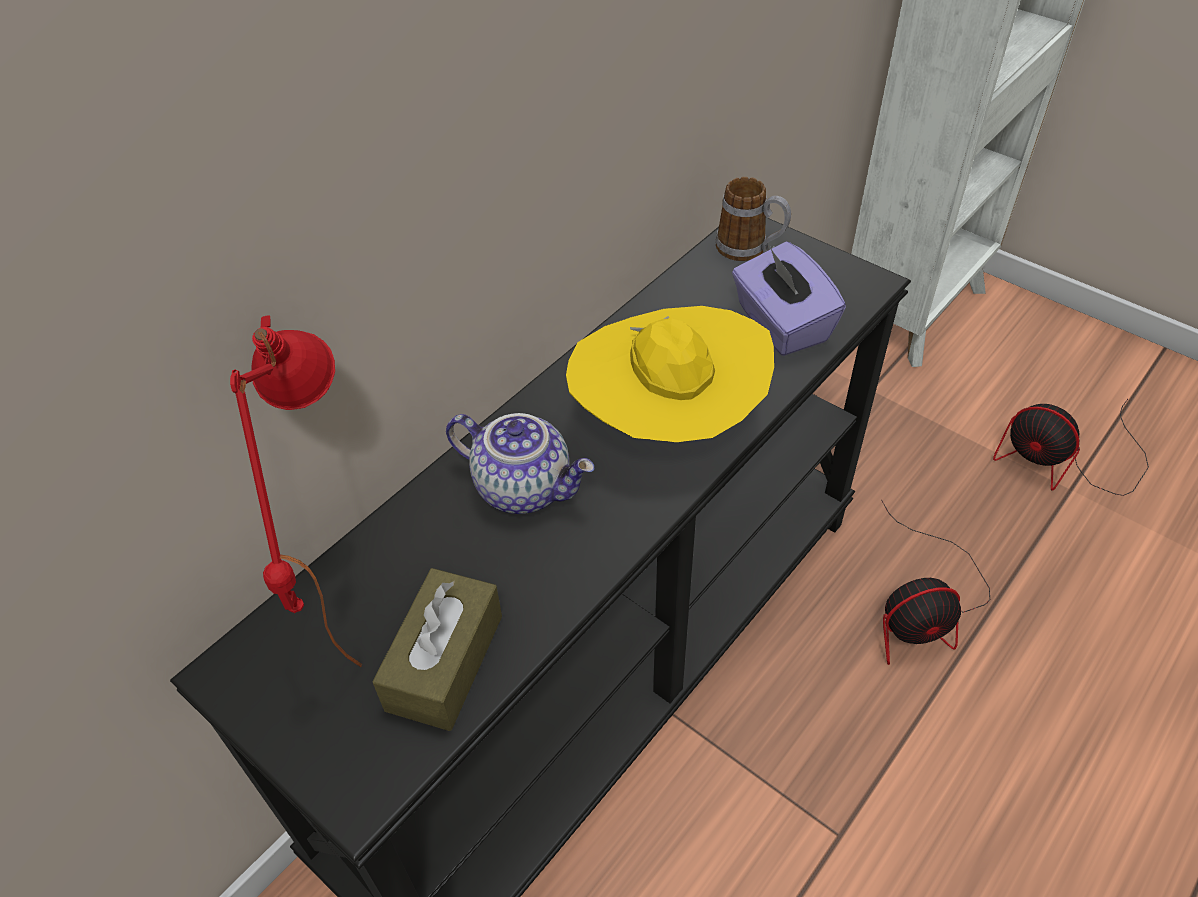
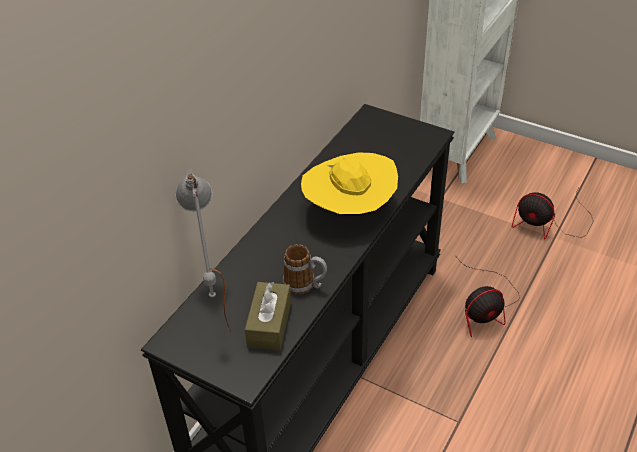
camera: 10 degrees left, 5 degrees down
(342, 598) = (212, 305): red table lamp -> grey table lamp
(525, 486) = (287, 246): teapot -> none
(750, 250) = (372, 125): mug -> mug (305, 285)
(781, 324) = (395, 159): purple tissue box -> none

